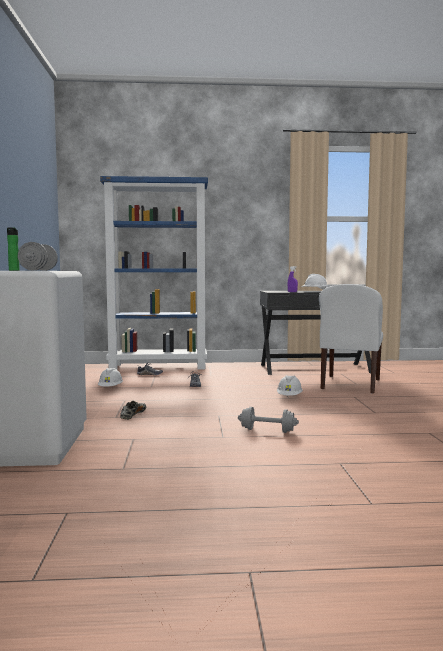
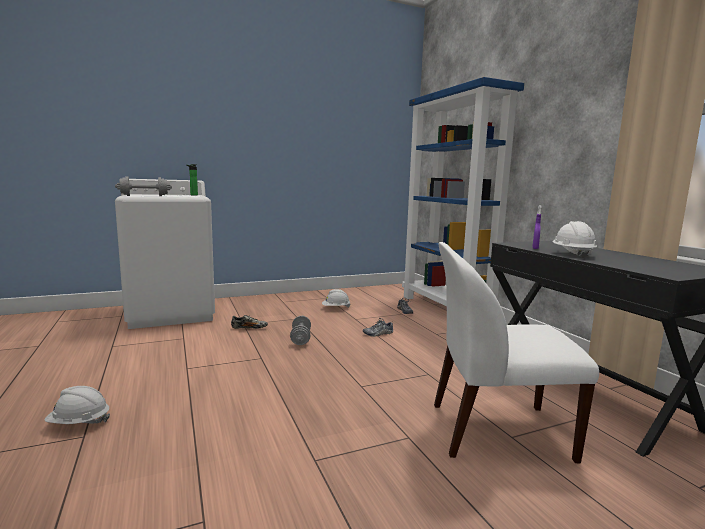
camera: 70 degrees right, 5 degrees up
(267, 430) = (208, 386): grey dumbbell -> grey dumbbell (300, 339)
(289, 397) = (363, 386): white hard hat -> white hard hat (79, 423)

